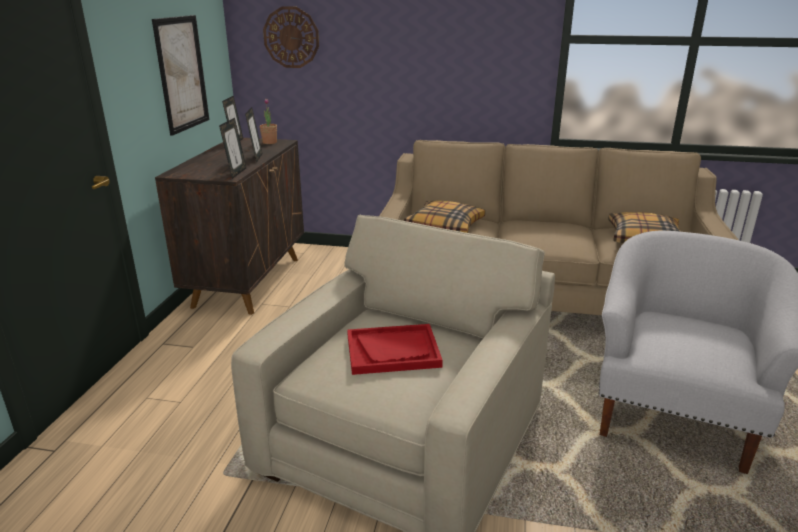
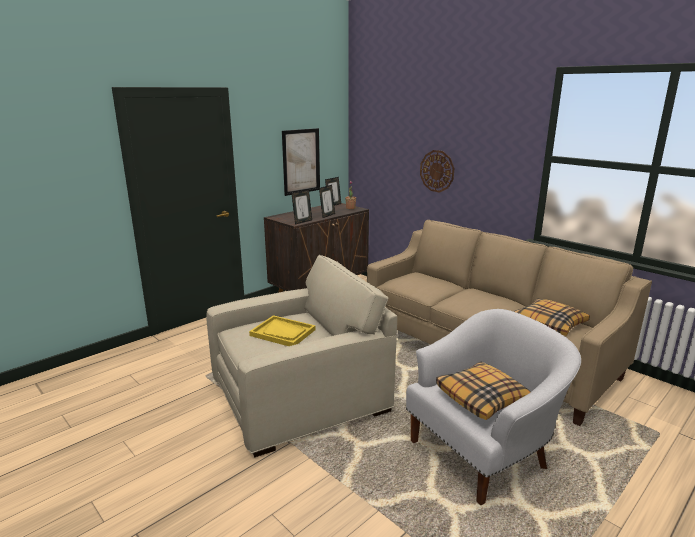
camera: 35 degrees right, 5 degrees down
(291, 37) = (379, 144): wall clock -> wall clock (437, 171)
(393, 351) = (283, 332): red tray -> yellow tray
(445, 226) = (417, 281): pillow -> pillow (482, 398)

